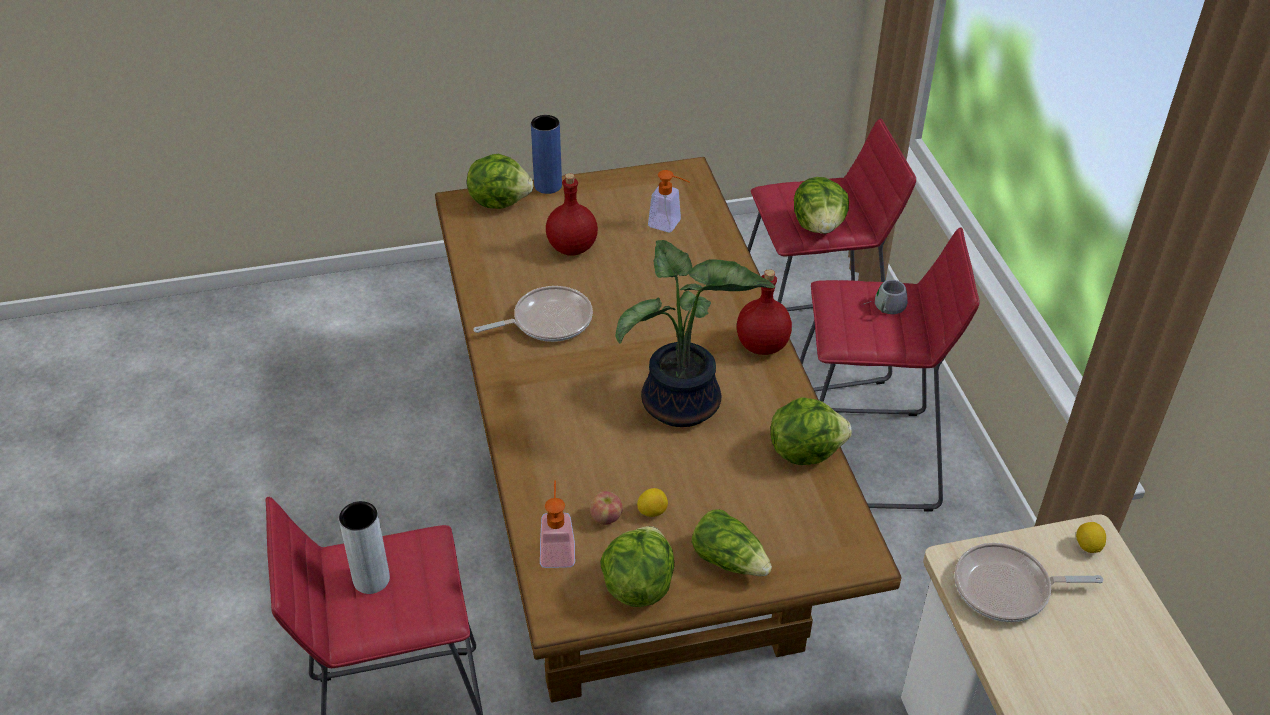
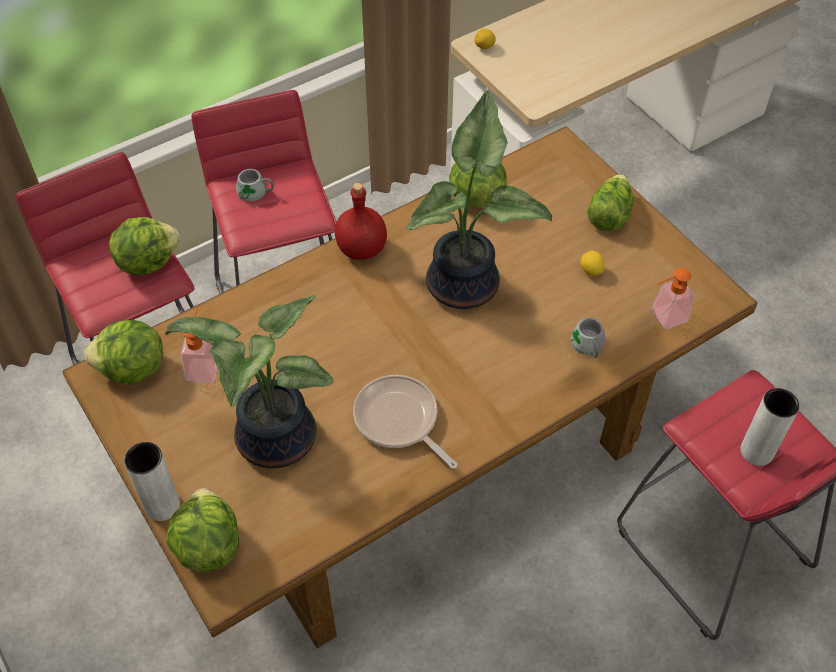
camera: 110 degrees left, 10 degrees up
(548, 186) = (162, 505): blue vase -> grey vase
(556, 470) = (584, 347): none -> grey mug
(571, 247) = (271, 441): red bottle -> potted plant
(606, 517) = (614, 297): apple -> none
(638, 586) = (665, 259): lettuce -> lettuce (132, 370)
(1007, 589) = (544, 77): frying pan -> none

